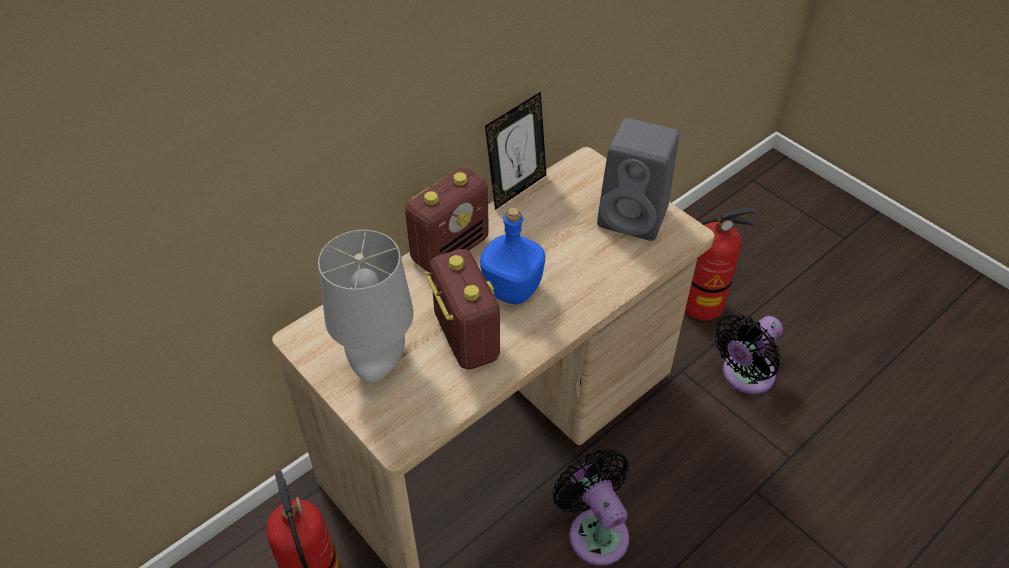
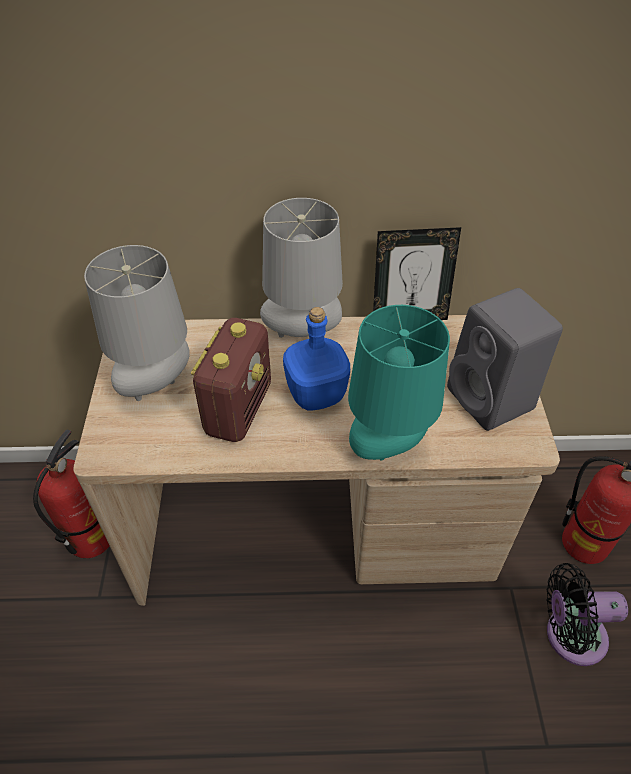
camera: 40 degrees right, 0 degrees up
(450, 248) = (303, 333): radio -> grey table lamp
(595, 530) = (308, 663): black fan -> none
(602, 294) = (388, 448): none -> turquoise table lamp

